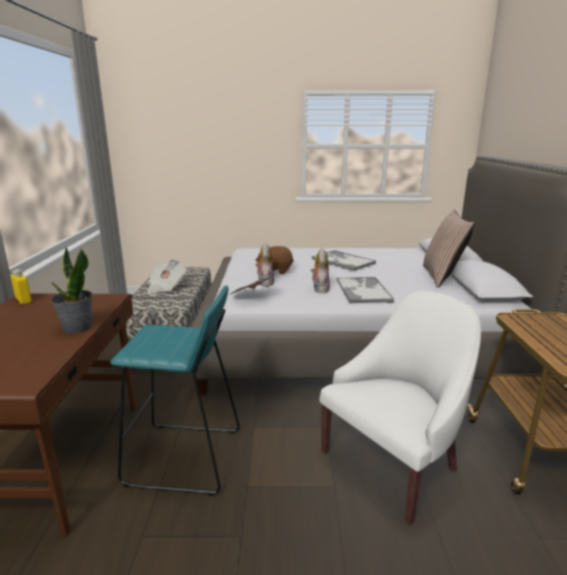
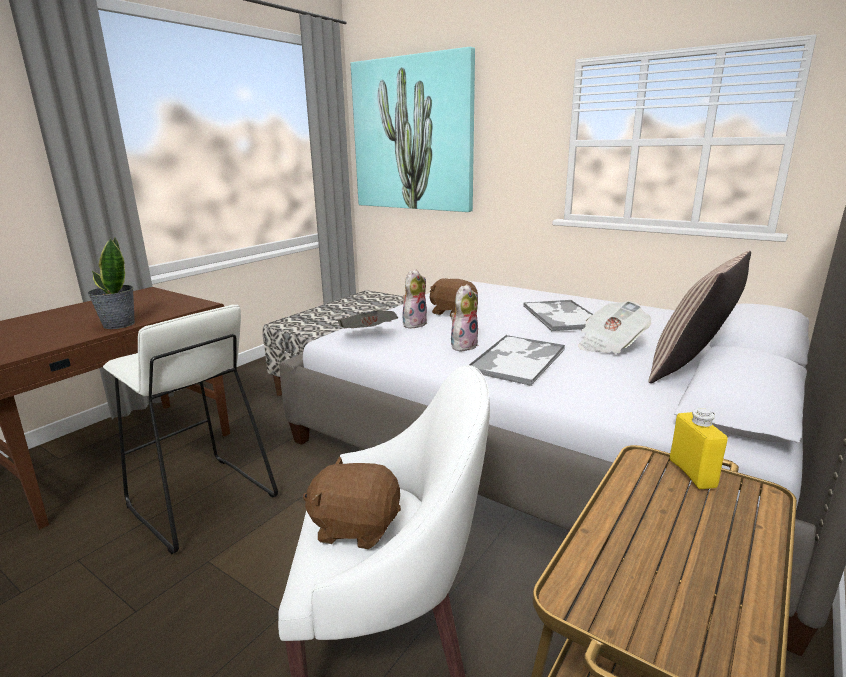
camera: 35 degrees right, 0 degrees up
(23, 300) = (141, 293): yellow bottle -> yellow bottle (692, 473)
(165, 287) = (337, 311): newspaper -> newspaper (609, 345)
(170, 137) = (413, 135): none -> picture
(185, 457) = (201, 502): turquoise stool -> white stool
(396, 401) = (355, 526): none -> brown plush toy

